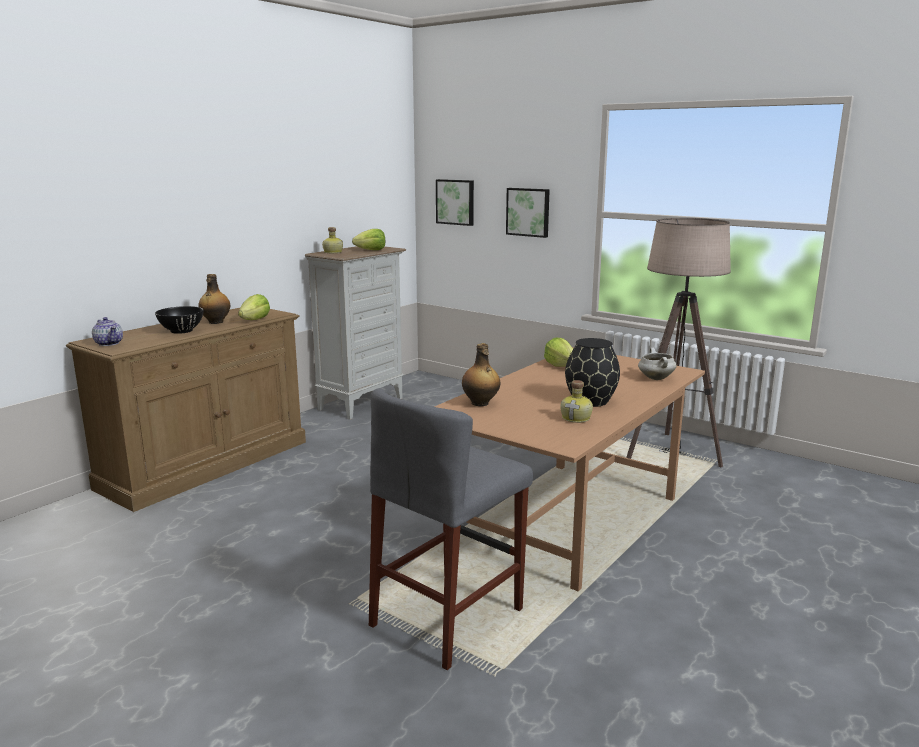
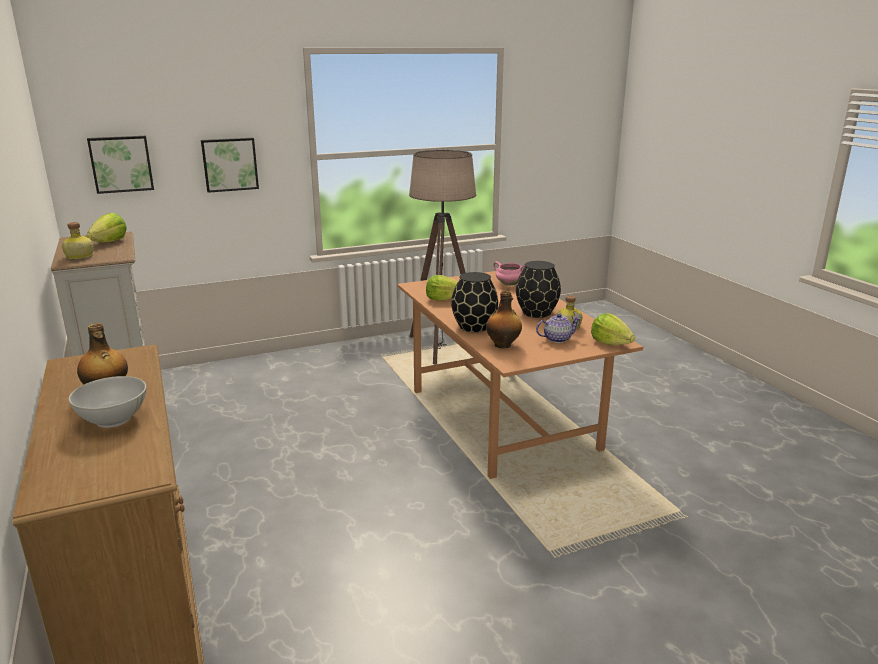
camera: 60 degrees left, 5 degrees up
(109, 343) = (91, 480): teapot -> teapot (556, 339)
(181, 331) = (113, 419): black bowl -> white bowl
(255, 320) = (143, 369): lettuce -> lettuce (610, 343)
(447, 617) = (603, 514): grey stool -> none
(509, 387) = (473, 326): none -> black vase
(655, 378) = (509, 284): white cooking pot -> pink cooking pot

